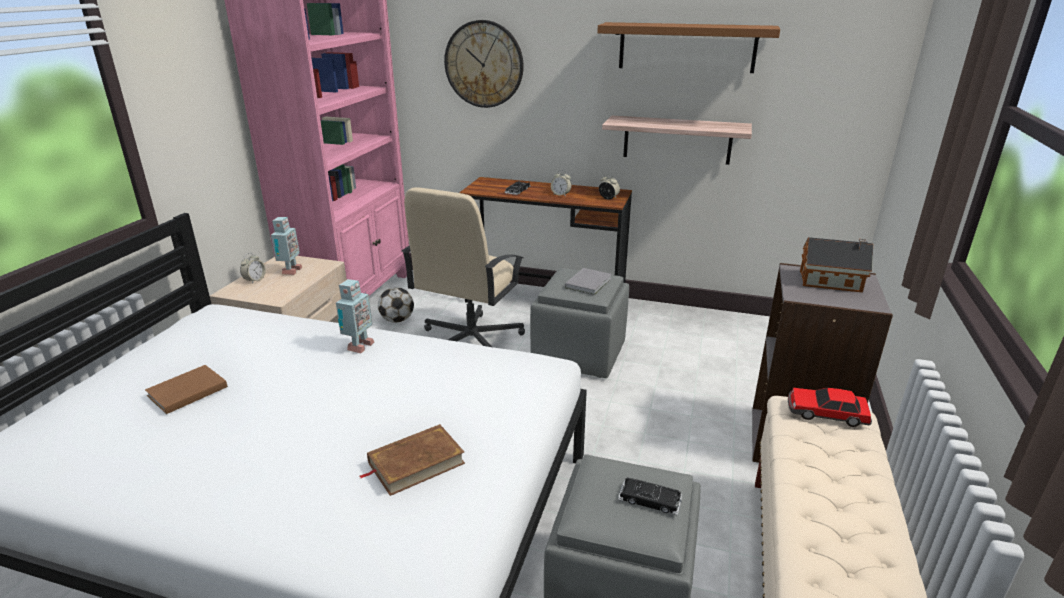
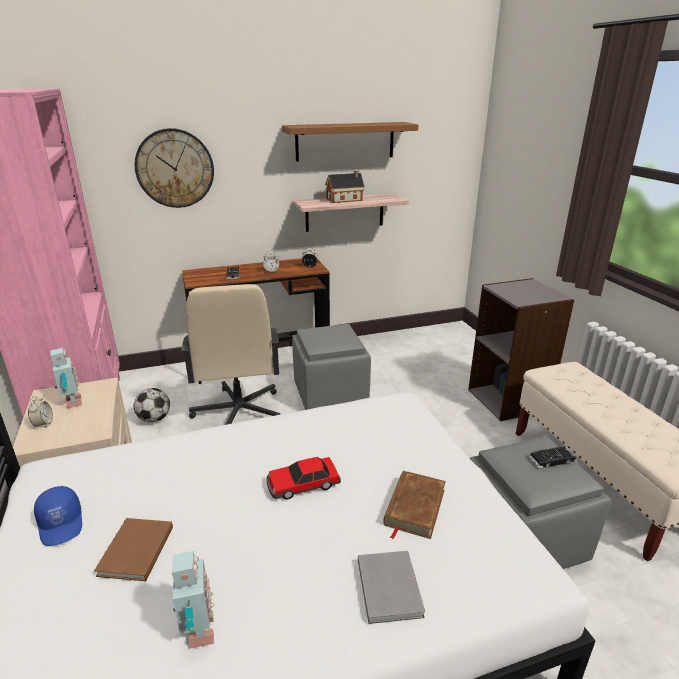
camera: 35 degrees left, 0 degrees up
(174, 352) = (62, 523): none -> blue cap
(358, 346) = (244, 442): toy robot -> toy robot (198, 632)
(589, 283) = (337, 334): grey book -> grey book (390, 586)
(826, 413) = (563, 370): toy car -> toy car (302, 484)
(833, 282) = (523, 288): toy house -> toy house (346, 199)

